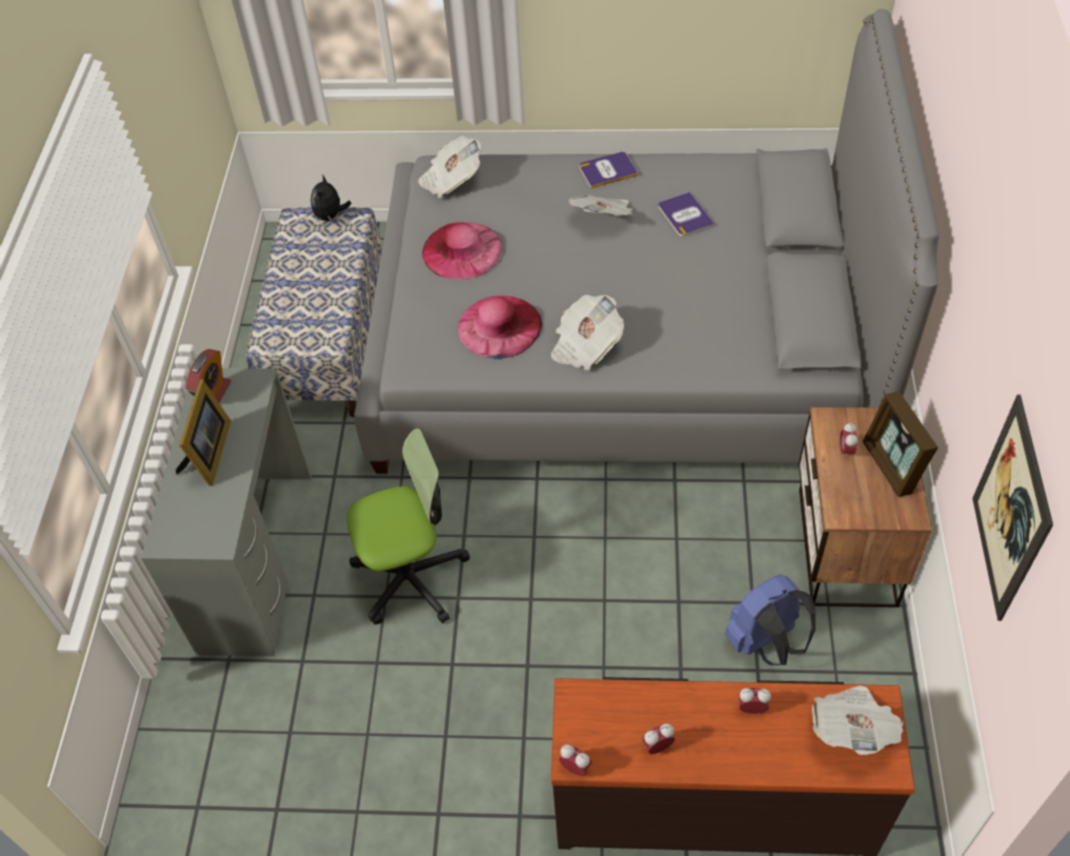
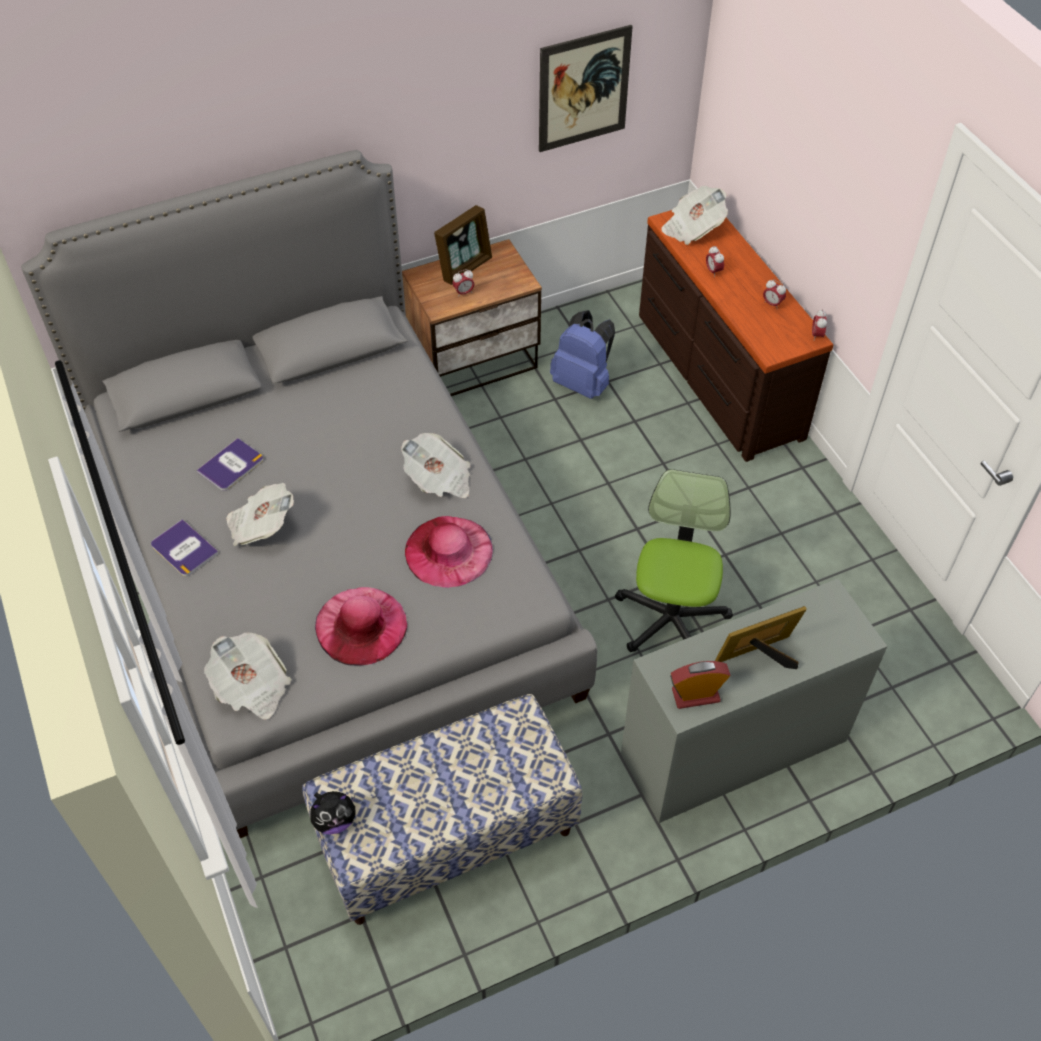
camera: 120 degrees left, 0 degrees up
(410, 577) = (671, 618): office chair -> office chair turned 60 degrees clockwise

